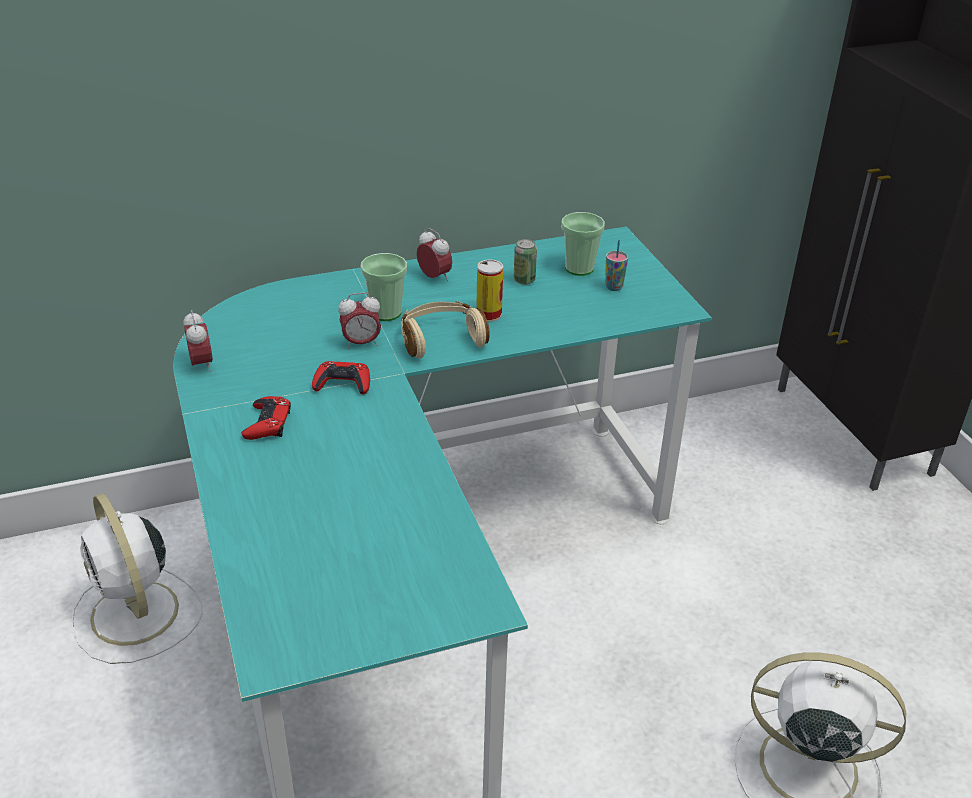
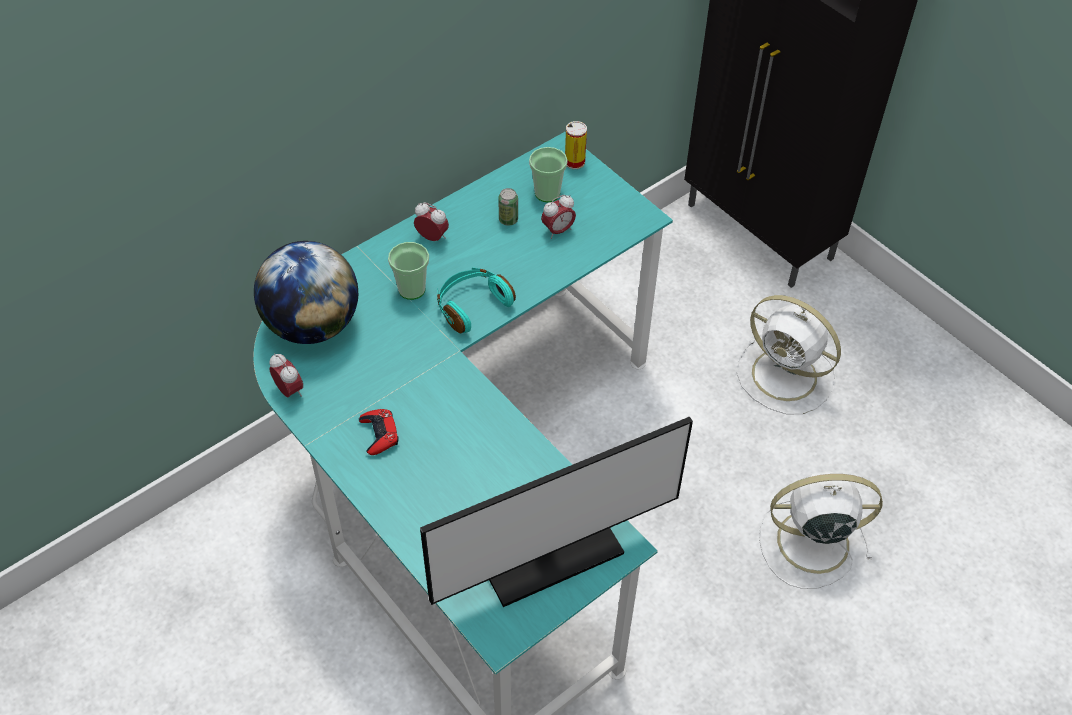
camera: 20 degrees left, 15 degrees up
(136, 615) = (256, 586): white fan -> white fan (787, 376)
(264, 318) = (313, 325): none -> globe
(343, 383) = (417, 376): red game controller -> none
(361, 343) = (409, 329): alarm clock -> alarm clock (558, 231)
(388, 590) = (550, 555): none -> monitor
(441, 339) = (472, 306): beige headphones -> turquoise headphones
(489, 314) = (497, 267): can -> can (574, 162)
(614, 287) = (584, 208): cup -> none

